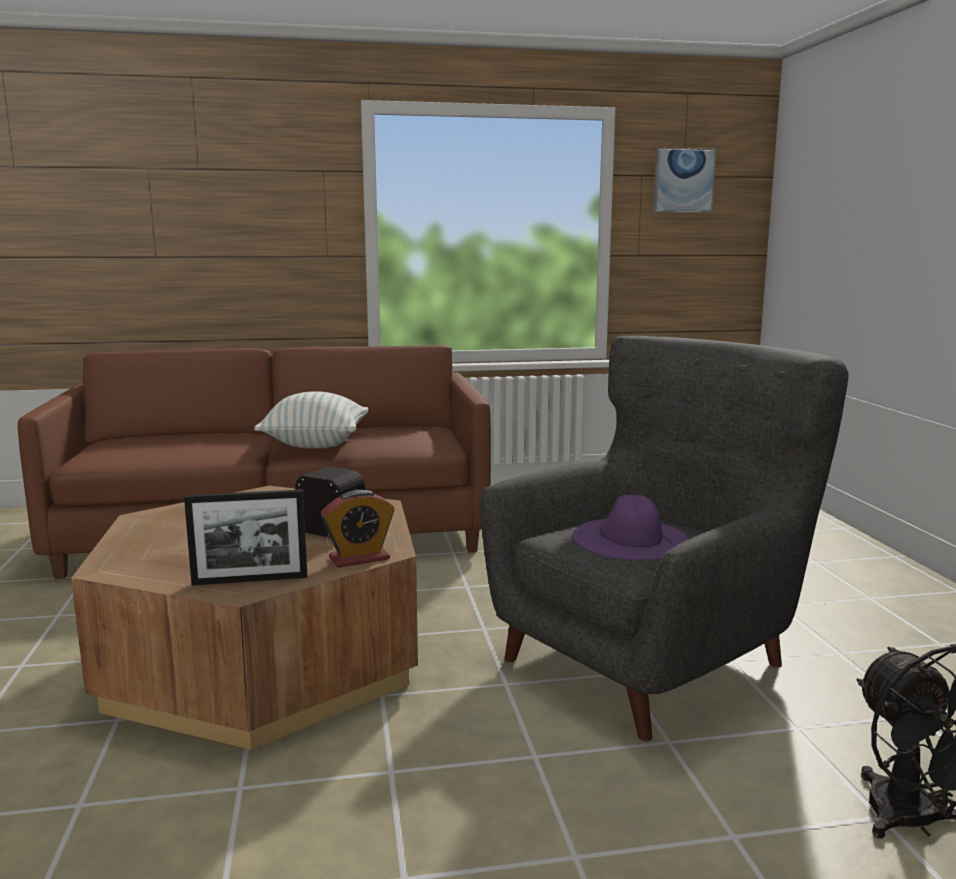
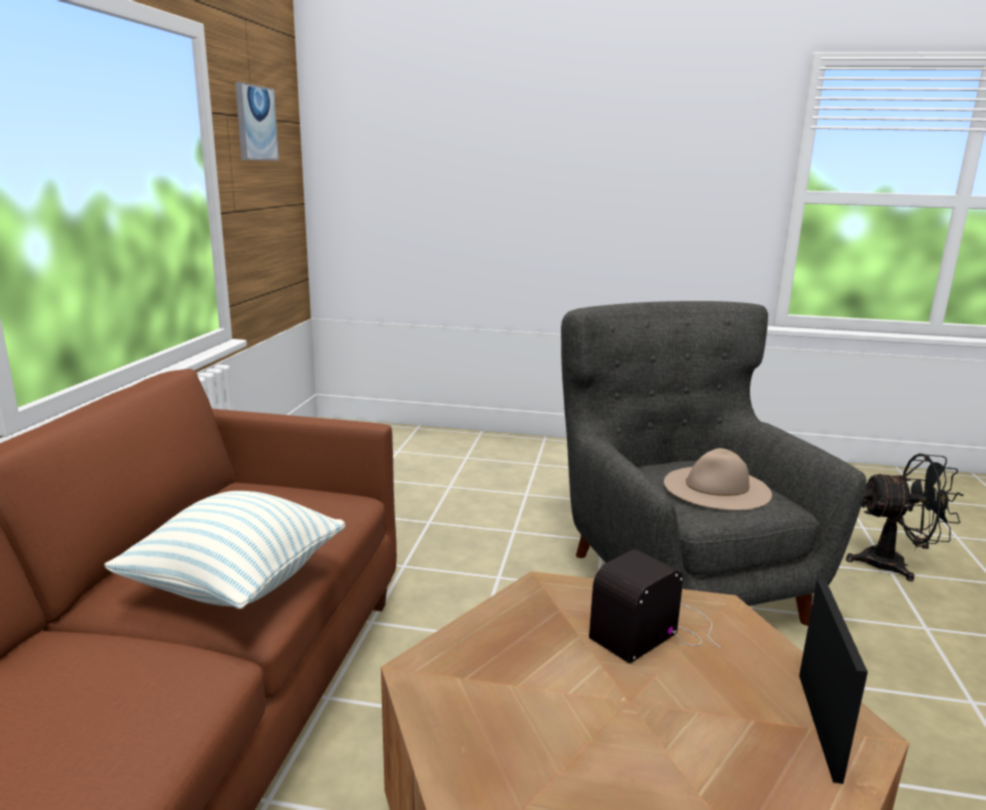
camera: 70 degrees left, 5 degrees up
(359, 558) = (744, 631): alarm clock -> none
(630, 538) = (716, 488): purple hat -> beige hat

